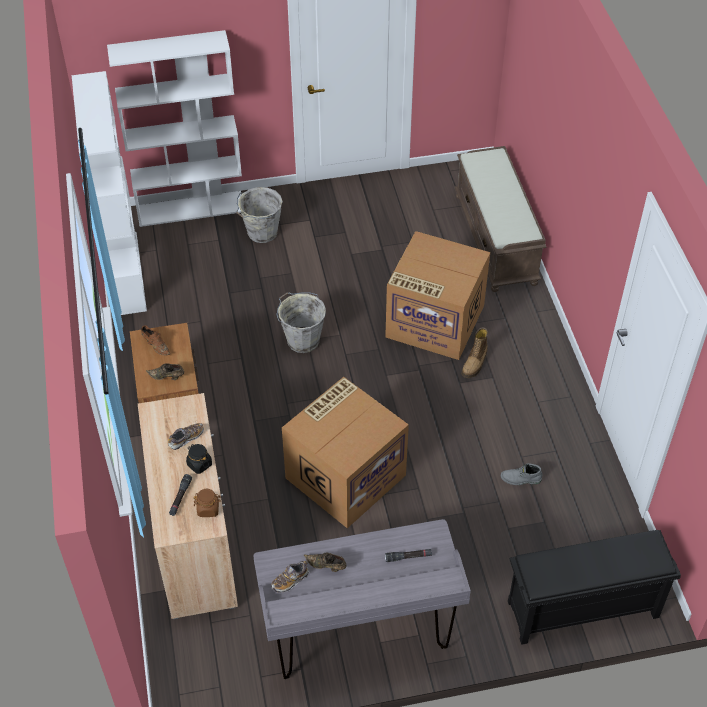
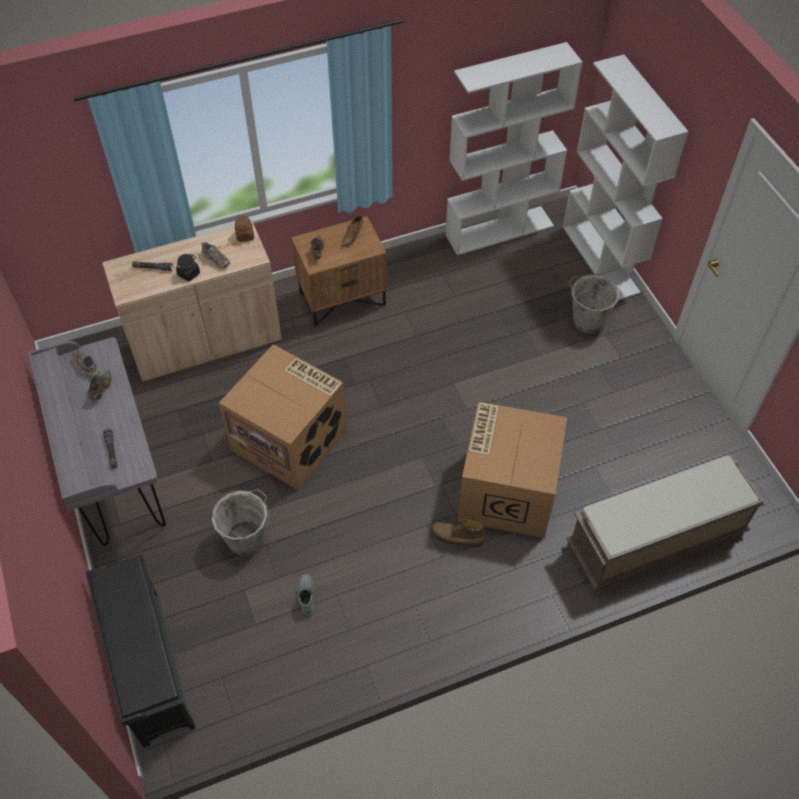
camera: 80 degrees right, 5 degrees up
(208, 509) = (141, 288): brown jar -> brown jar (245, 236)
(302, 340) = (451, 378): grey bucket -> grey bucket (247, 538)

